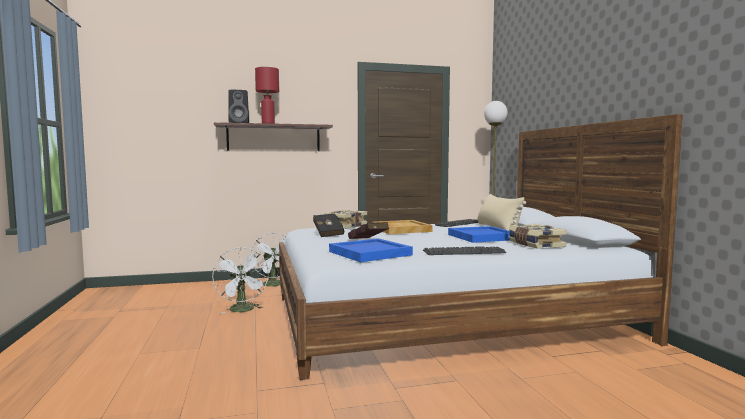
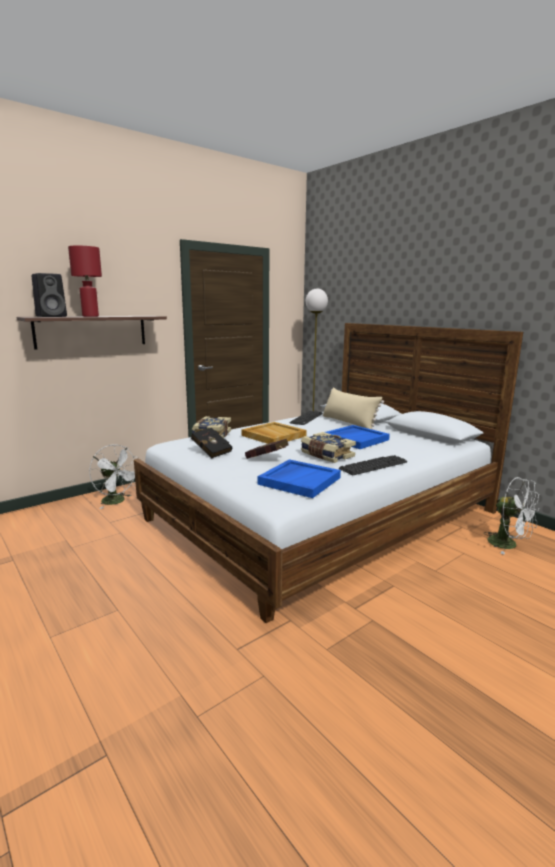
camera: 25 degrees left, 10 degrees up
(243, 310) = (116, 545): white fan -> white fan (508, 545)
(535, 245) = (410, 446): book -> book (326, 455)

